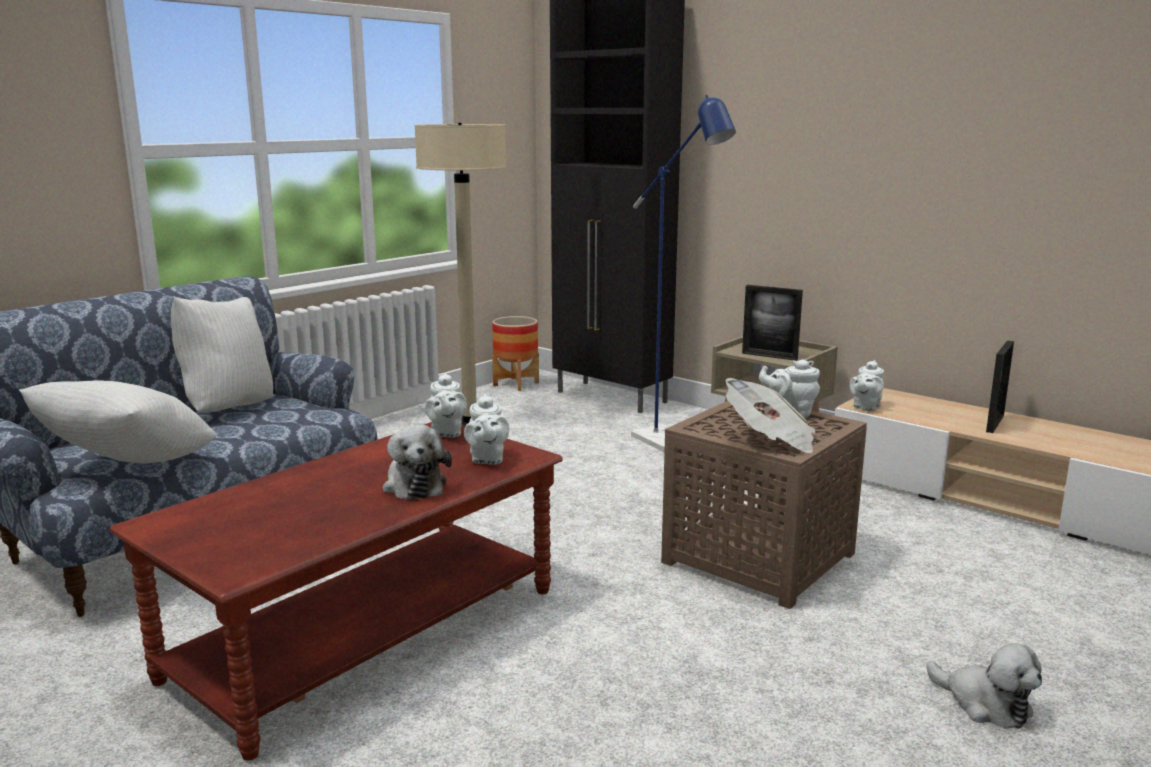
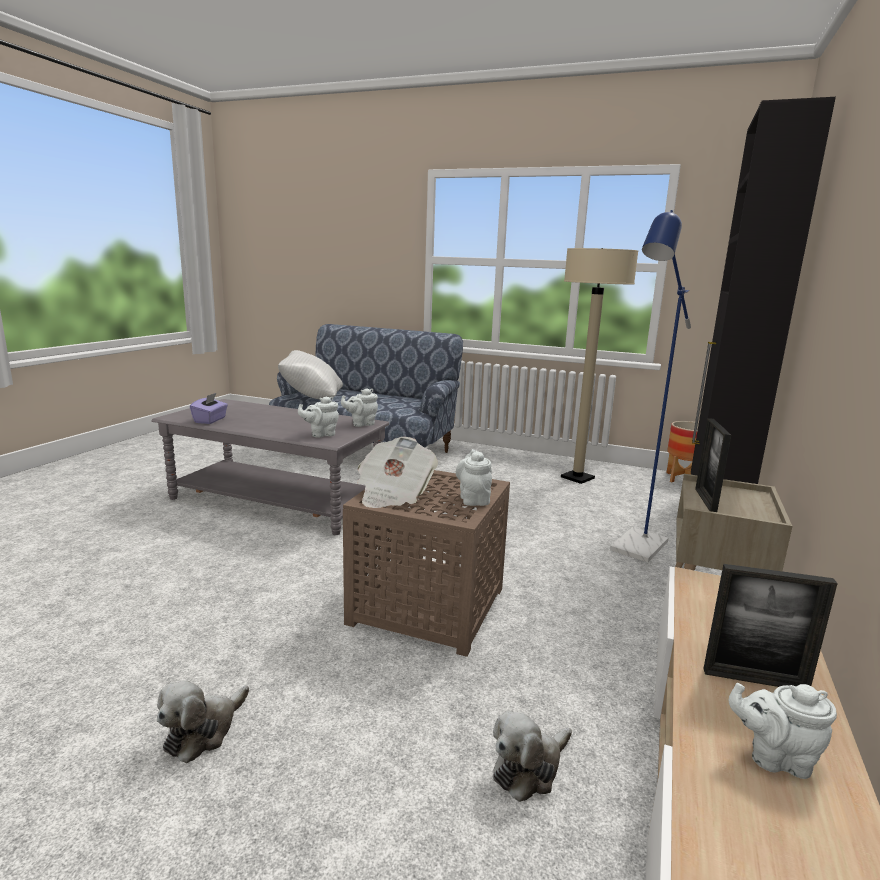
camera: 70 degrees right, 0 degrees up
(228, 408) = (401, 397): white pillow -> none
(312, 535) = (210, 420): none -> purple tissue box
(368, 633) = (276, 500): brown coffee table -> grey coffee table
(414, 485) = (277, 427): plush toy -> plush toy (529, 768)
(865, 407) = (695, 582): white teapot -> white teapot (774, 757)

